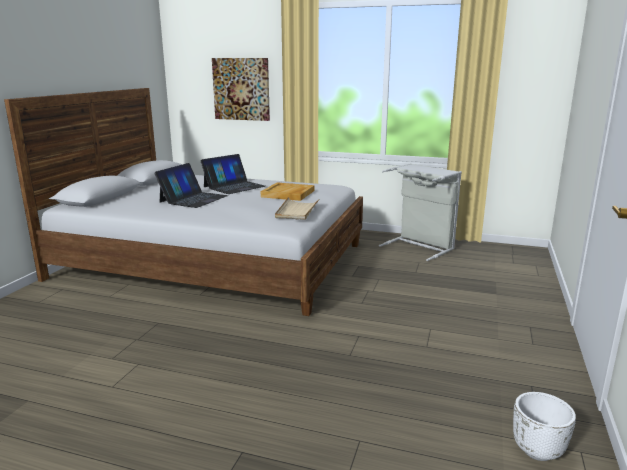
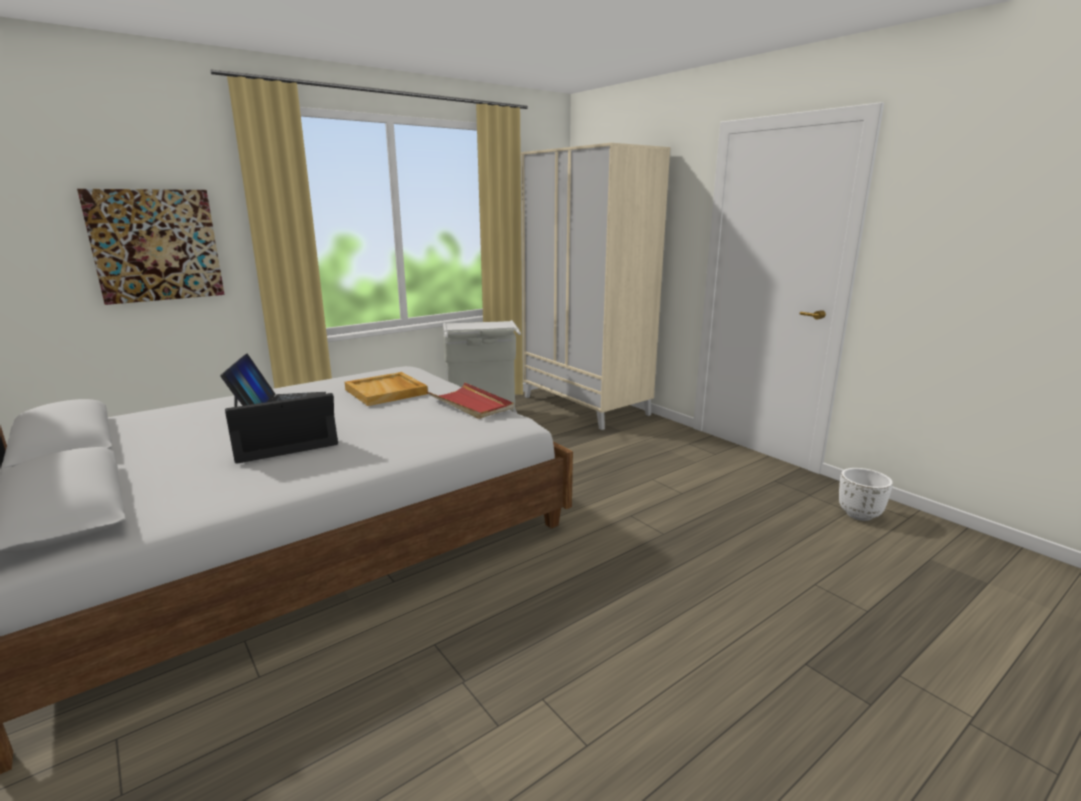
camera: 55 degrees left, 0 degrees up
(193, 199) = (283, 440): laptop -> laptop turned 90 degrees counterclockwise
(297, 211) = (471, 404): beige tray -> red tray
(516, 268) = (586, 405): none -> beige wardrobe

